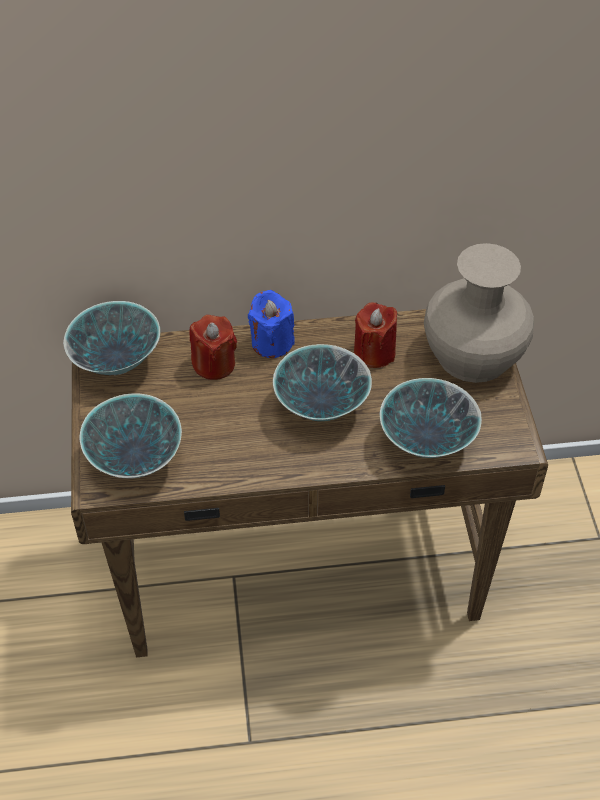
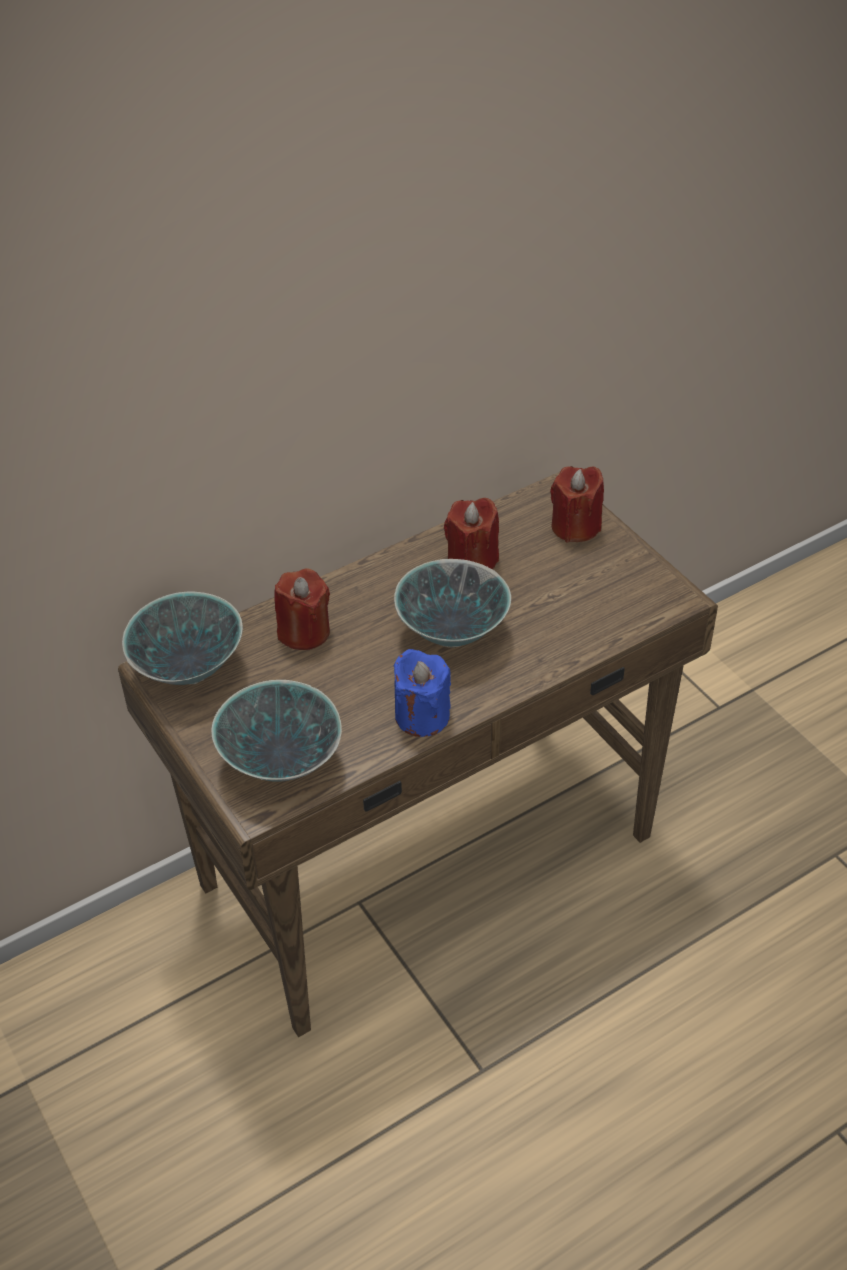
camera: 25 degrees left, 5 degrees down
(272, 343) = (354, 588): blue candle -> blue candle (422, 716)
(426, 443) = (585, 628): bowl -> none
(473, 355) = (575, 527): beige vase -> red candle

